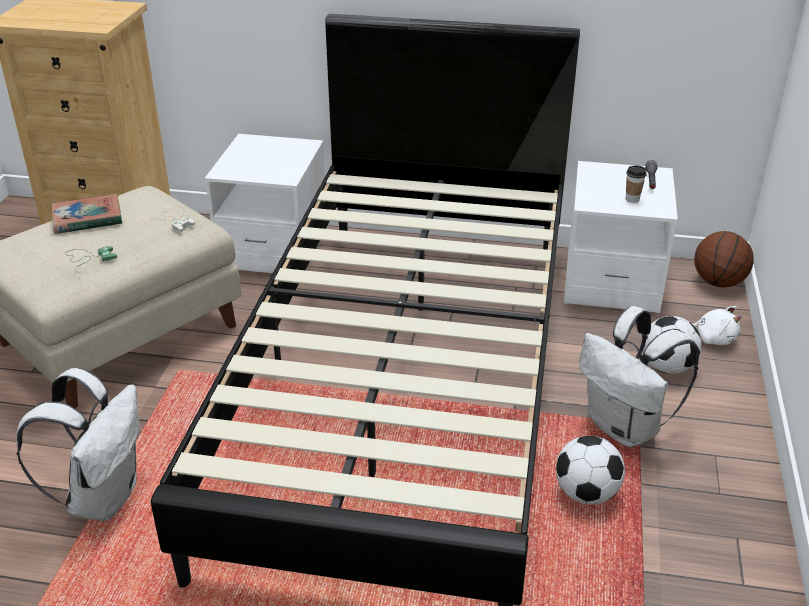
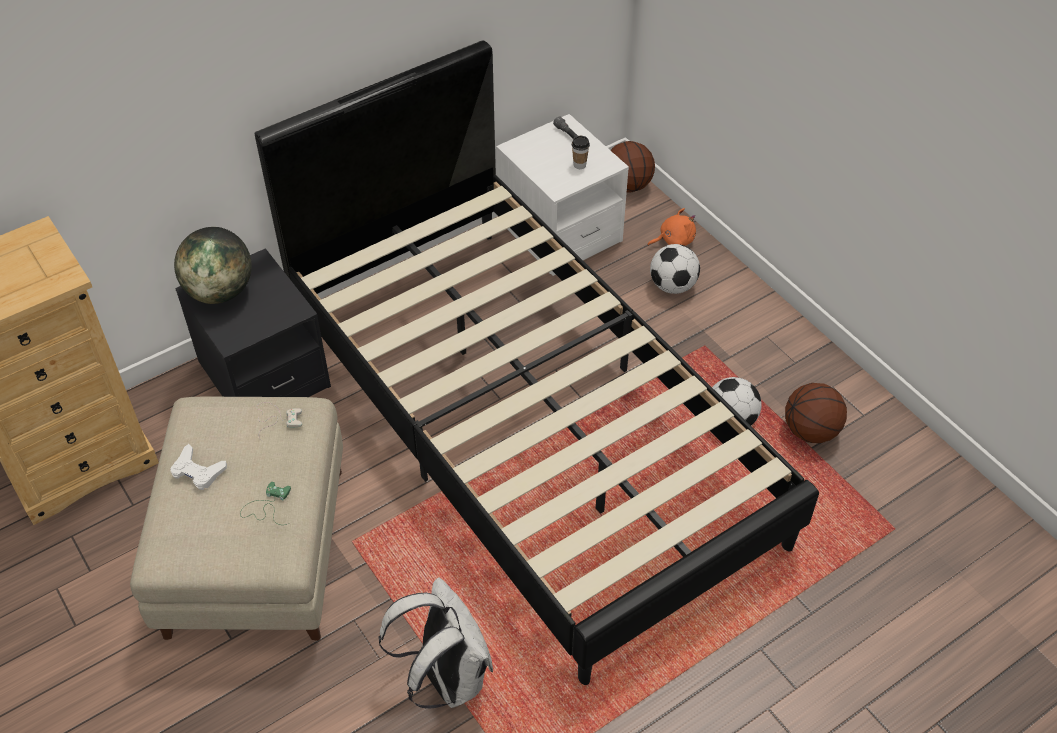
camera: 45 degrees left, 15 degrees up
(87, 219) = (198, 471): book -> white game controller
(259, 147) = (220, 292): none -> globe
(274, 248) = (264, 375): white nightstand -> black nightstand
(626, 428) = (700, 354): white backpack -> none
(662, 557) = (811, 430): none -> basketball
(712, 338) = (674, 240): white plush toy -> orange plush toy

